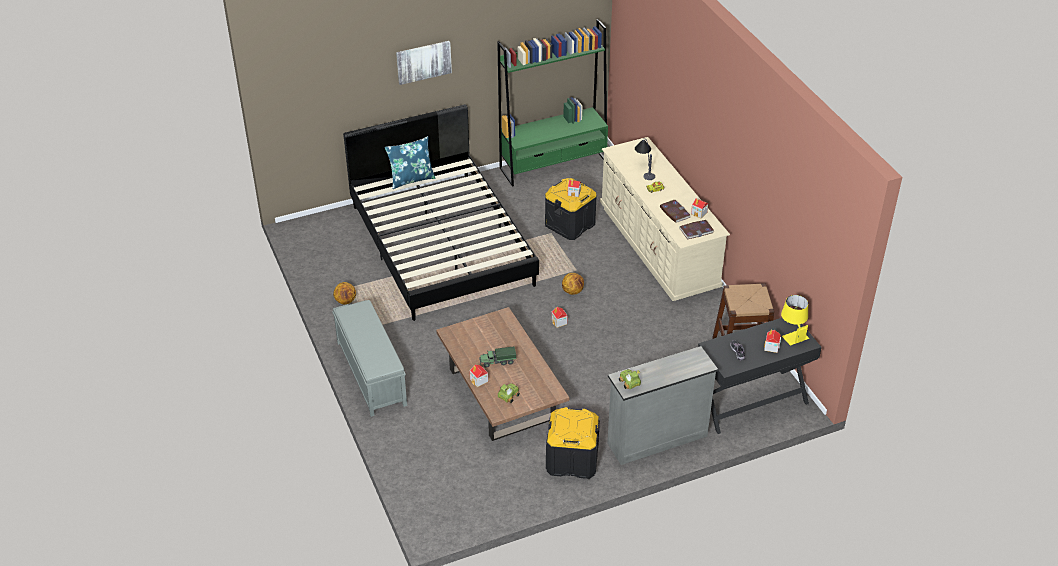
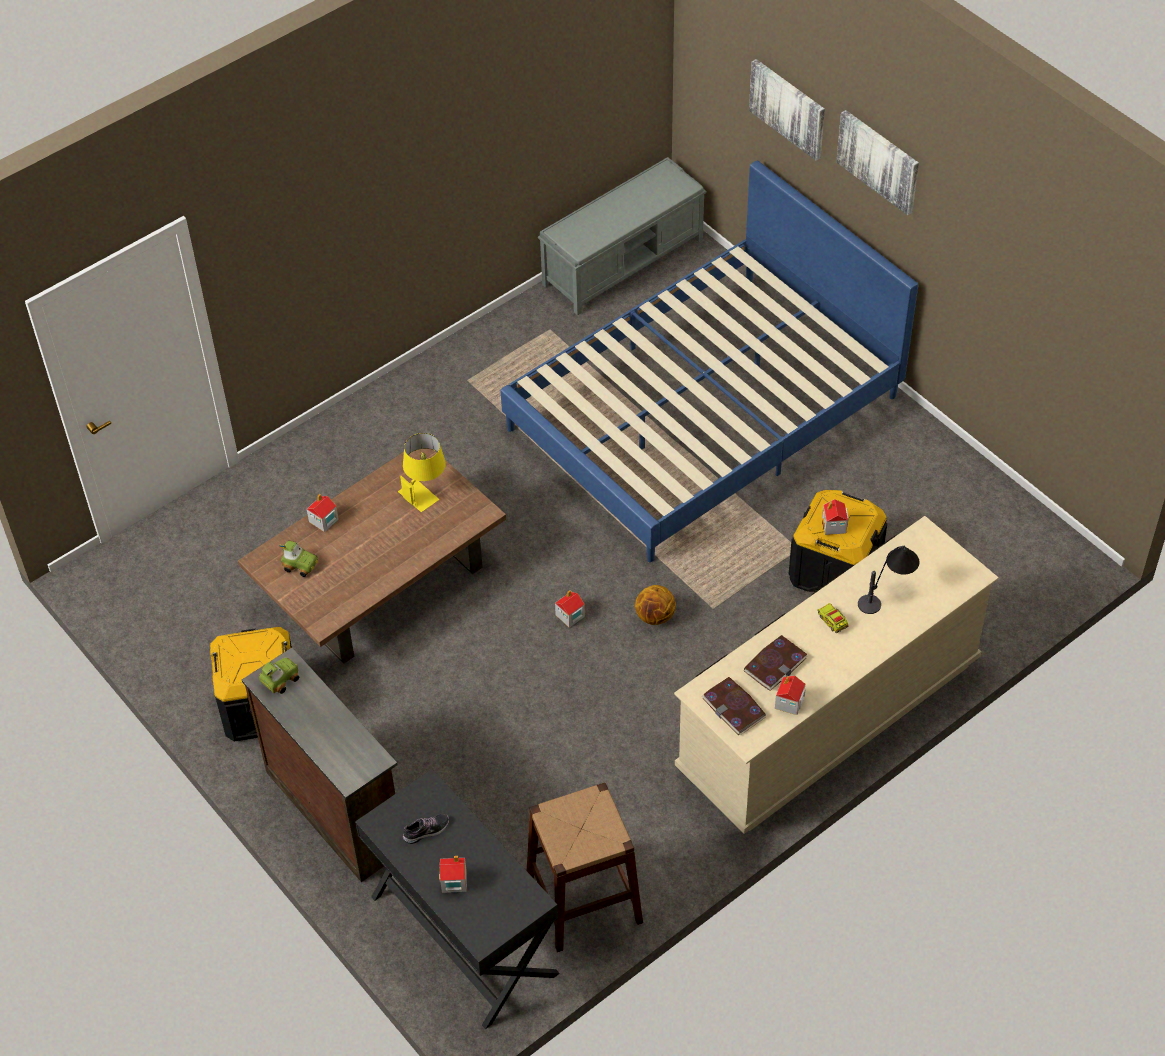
camera: 75 degrees right, 10 degrees up
(345, 301) = (521, 338): basketball -> none
(356, 85) = (788, 108): none -> picture
(371, 373) = (375, 415): grey bench -> grey bench (624, 261)
(411, 179) = (792, 308): blue pillow -> none
(442, 244) = (704, 413): black bed -> blue bed
(497, 362) = (372, 532): toy truck -> none
(554, 165) = (998, 506): green bookcase -> none
(656, 438) = (336, 809): grey dresser -> brown dresser
(792, 334) = (499, 909): yellow table lamp -> yellow table lamp (424, 491)

